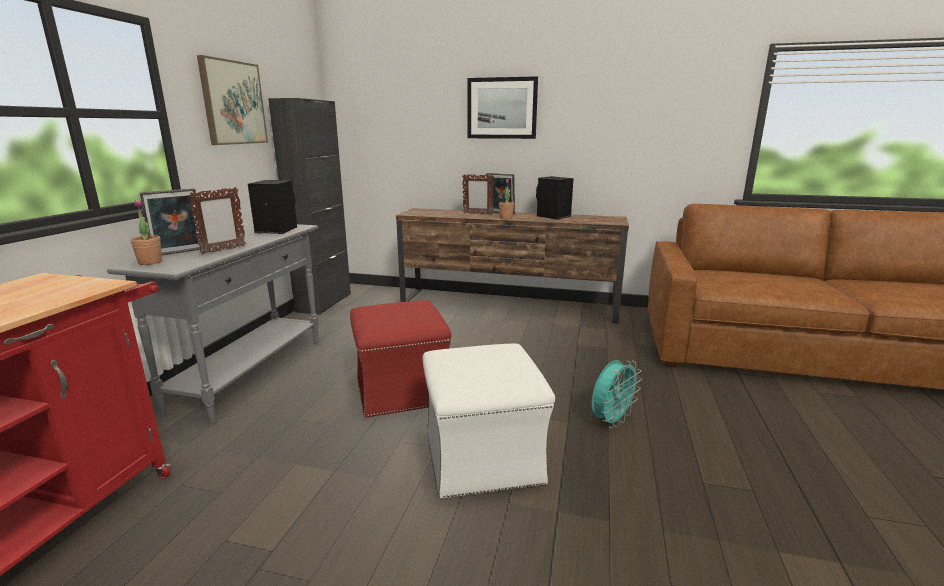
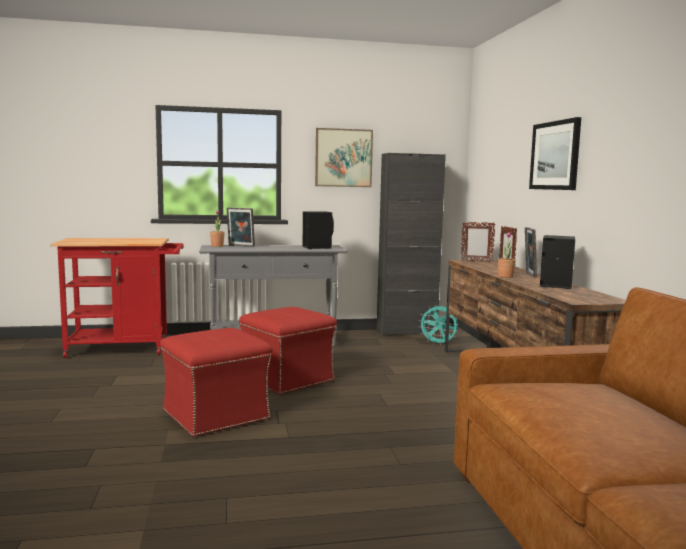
camera: 65 degrees right, 10 degrees down
(223, 250) = (254, 248): picture frame -> picture frame (476, 261)
(482, 456) = (217, 415): white ottoman -> red ottoman
(611, 421) = (304, 454): turquoise fan -> turquoise fan (438, 344)

